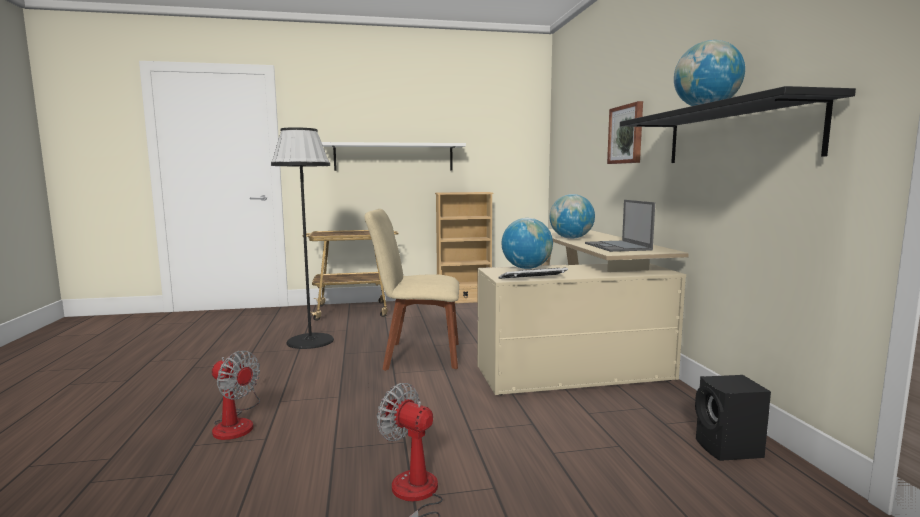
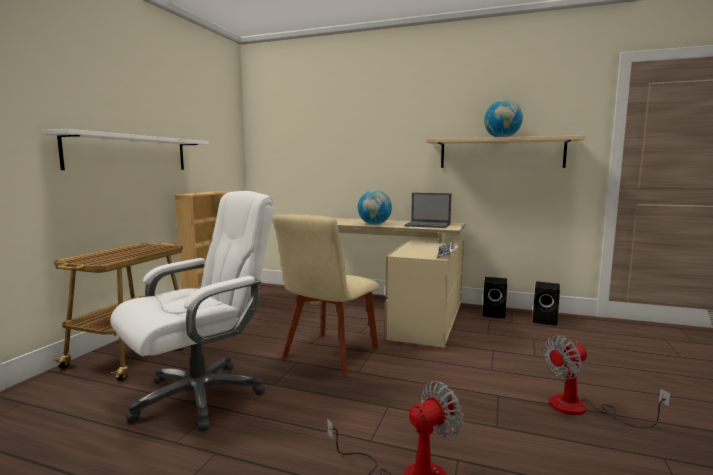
camera: 60 degrees left, 0 degrees up
(310, 341) = (200, 396): black floor lamp -> white office chair
(526, 268) = (407, 249): globe -> none
(626, 134) = (382, 145): picture -> none
(679, 408) = (495, 314): none -> black speaker
(736, 135) = (501, 153): black shelf -> beige shelf

